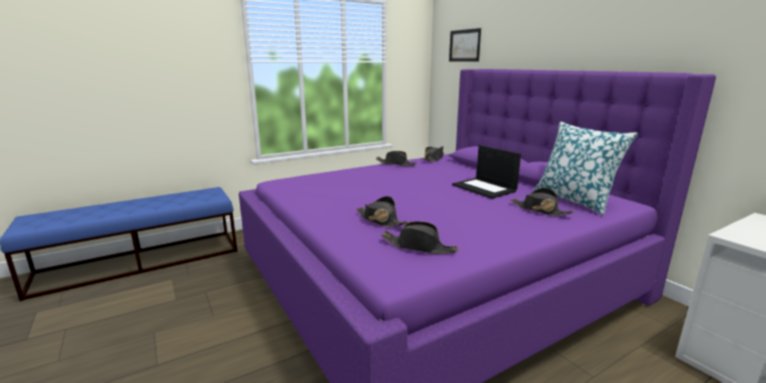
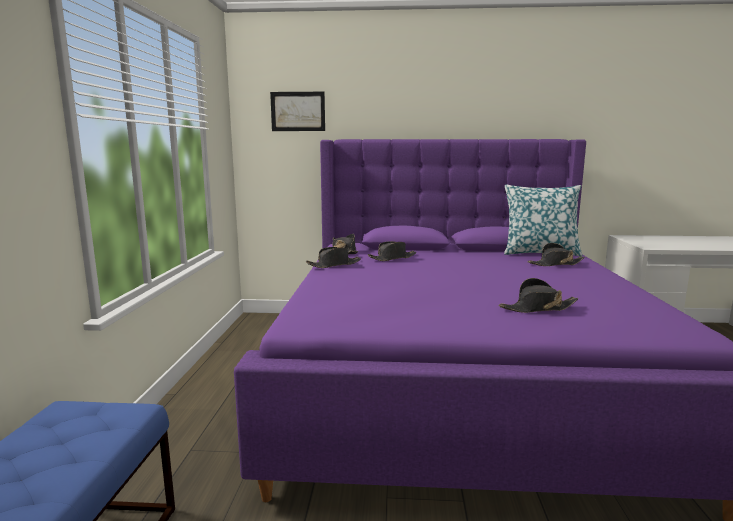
camera: 55 degrees left, 5 degrees down
(419, 247) = (626, 311): black hat -> black hat (392, 258)
(484, 188) = (477, 261): laptop -> none

